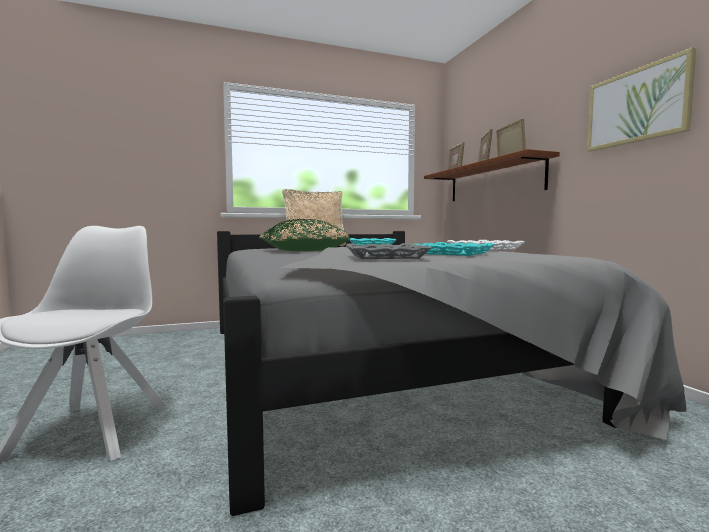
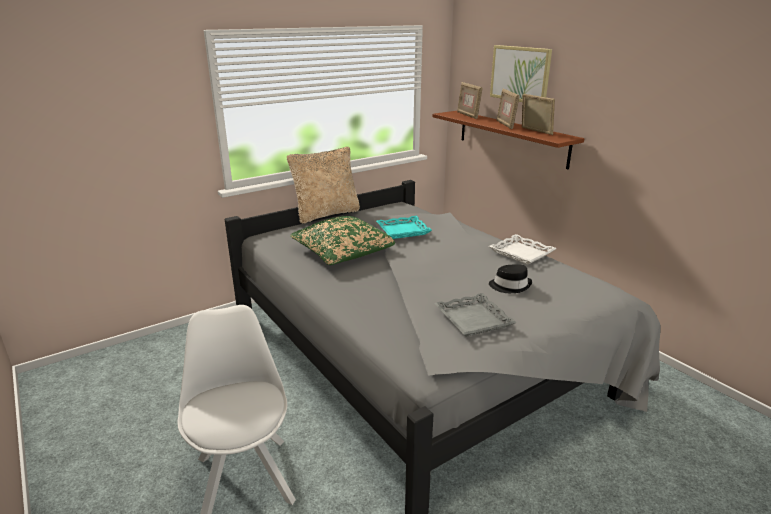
camera: 15 degrees left, 20 degrees up
(453, 253) = (510, 285): turquoise tray -> black hat
(637, 106) = (658, 128): picture -> picture (520, 74)

